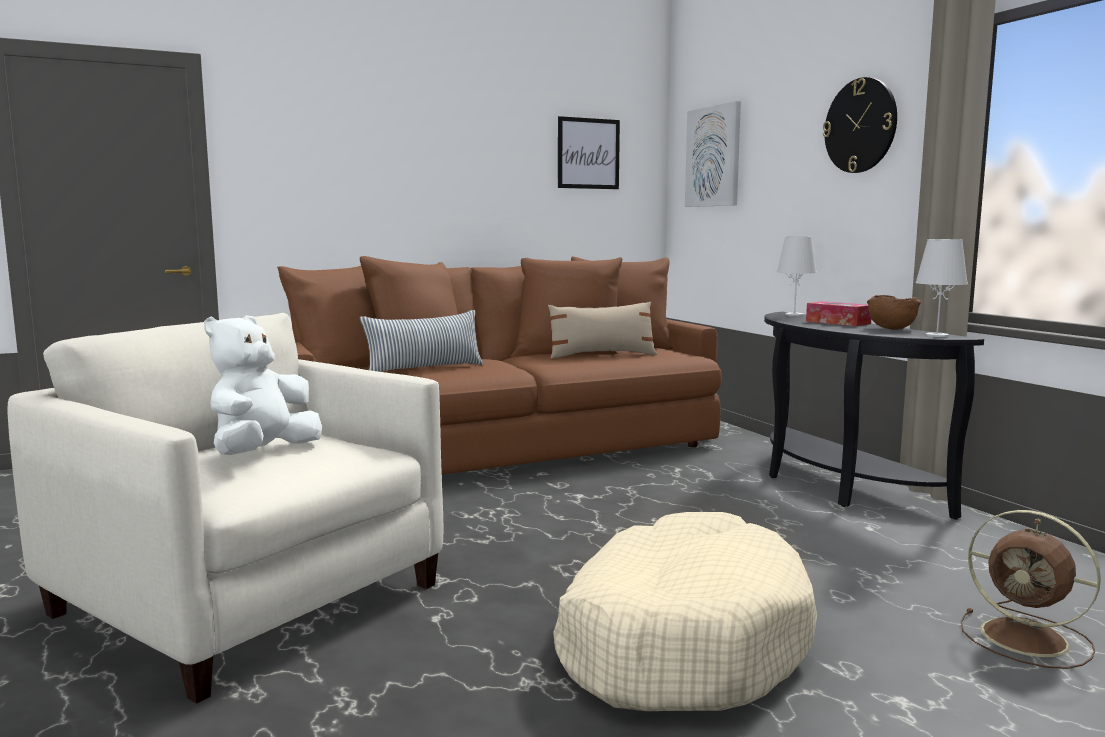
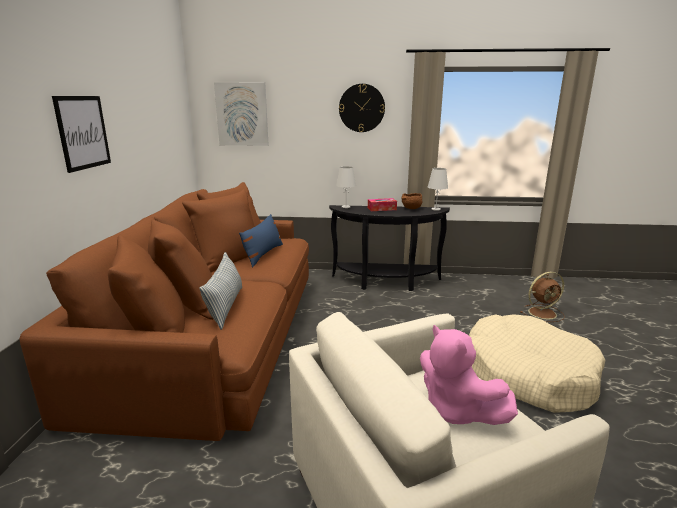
camera: 60 degrees left, 10 degrees up
(263, 454) = (456, 411): white plush toy -> pink plush toy
(588, 153) = (164, 112): picture -> picture (83, 132)
(601, 355) = (263, 254): beige pillow -> blue pillow

